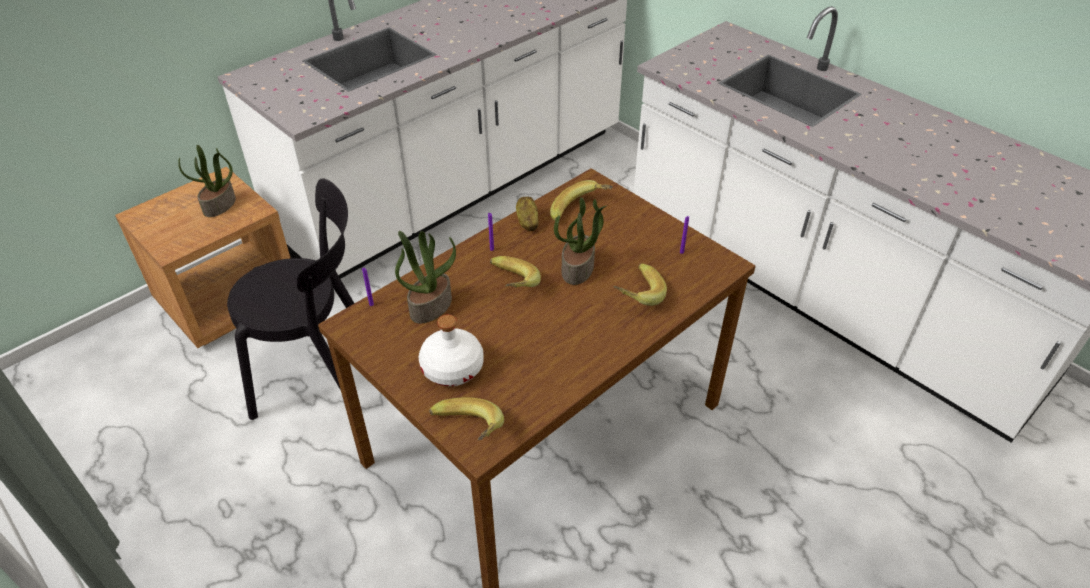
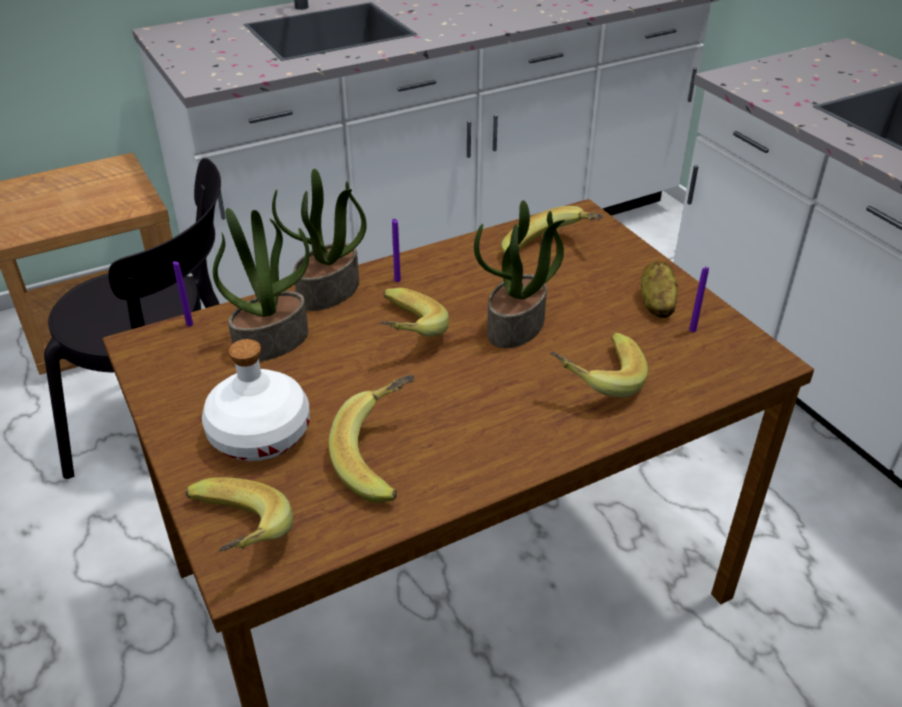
camera: 15 degrees right, 5 degrees down
(219, 206) = (101, 193): potted plant -> potted plant (329, 292)
(527, 222) = (465, 253): potato -> potato (656, 304)
(533, 367) = (385, 457): none -> banana

